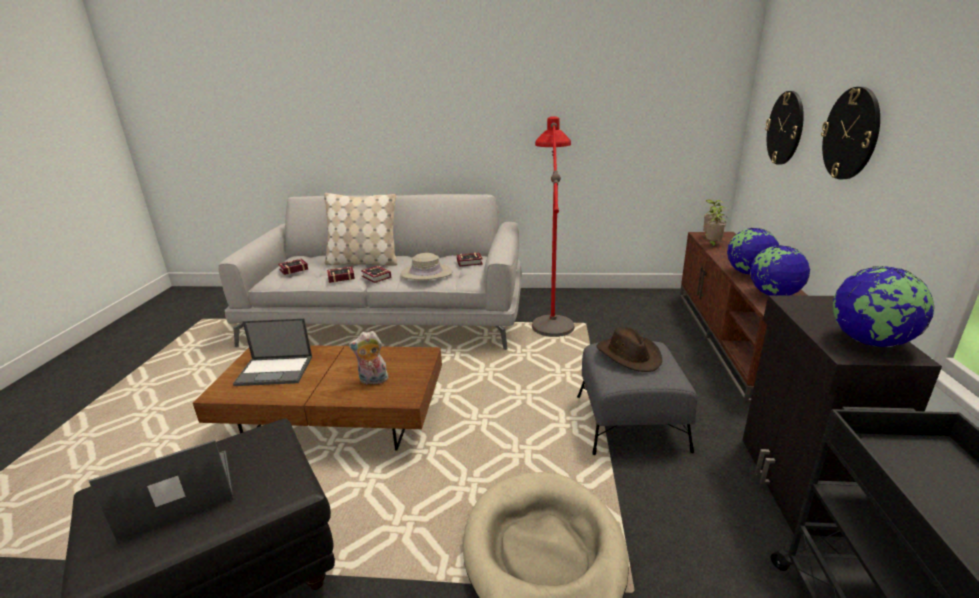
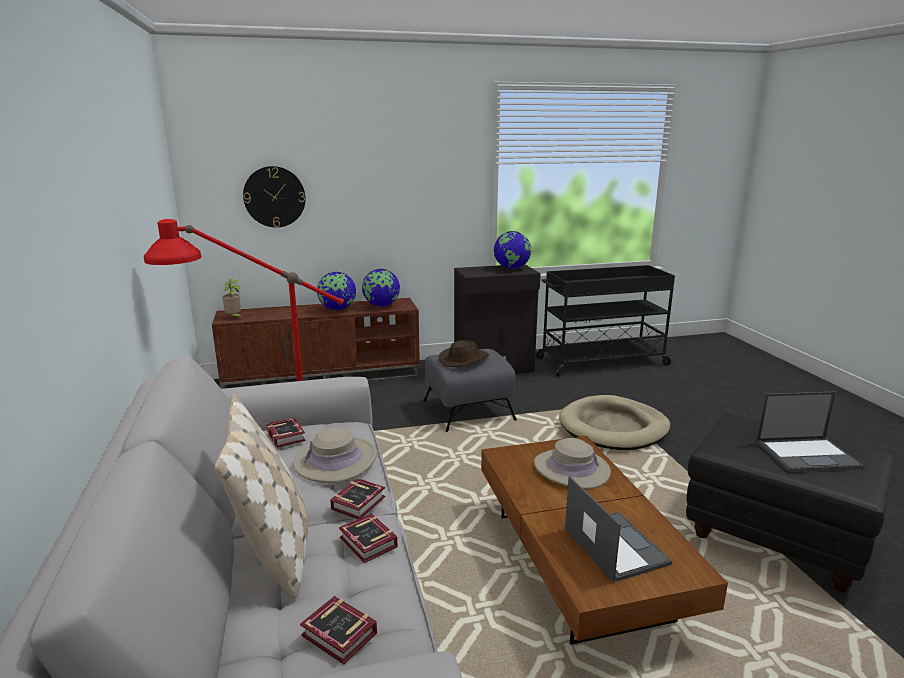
camera: 110 degrees left, 5 degrees down
(175, 495) = (808, 454): laptop -> laptop turned 45 degrees counterclockwise
(372, 381) = (571, 469): plush toy -> beige hat
(712, 245) = (261, 317): potted plant -> none
(851, 134) = (372, 187): wall clock -> none

